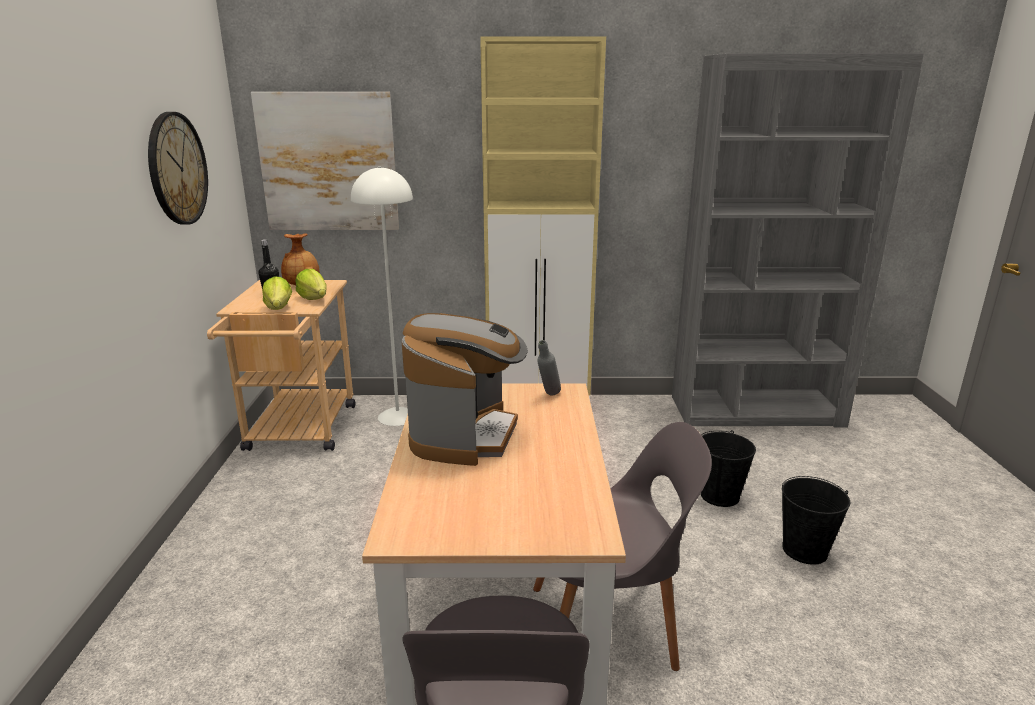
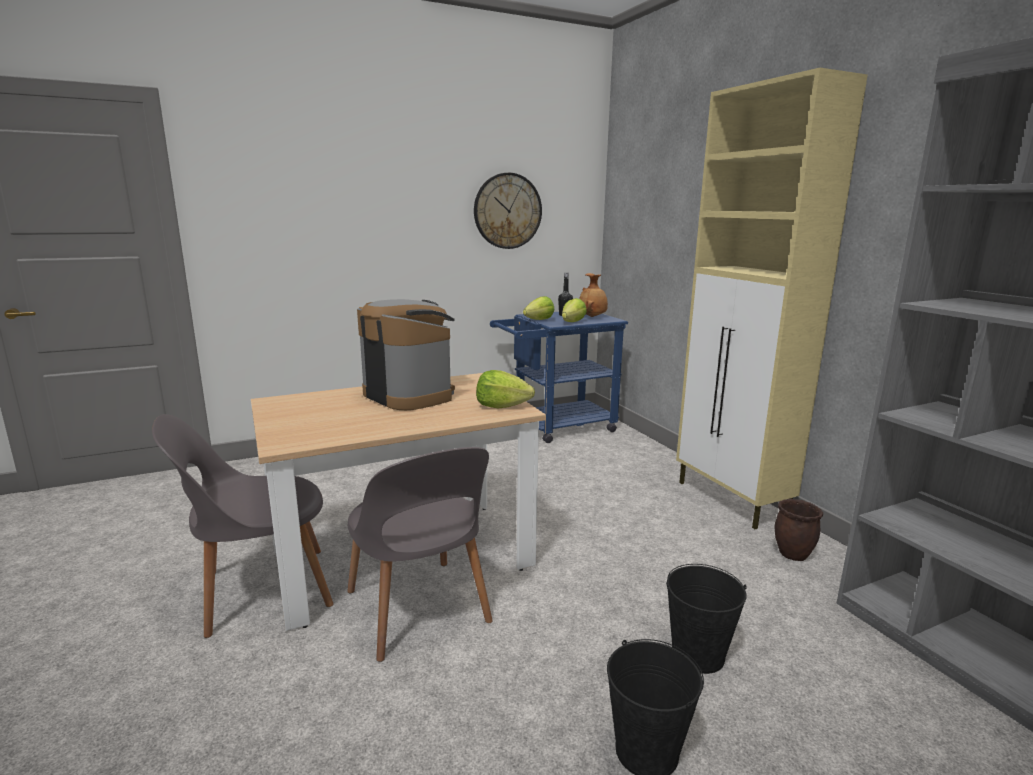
camera: 65 degrees right, 5 degrees down
(299, 433) = (556, 427): beige cart -> blue cart
(328, 162) = (643, 221): picture -> none
(398, 416) = (622, 449): white floor lamp -> none
(465, 435) = (409, 395): coffee machine -> coffee machine turned 120 degrees counterclockwise
(548, 396) = (502, 406): grey bottle -> lettuce
(626, 415) = (793, 555): none -> brown planter

